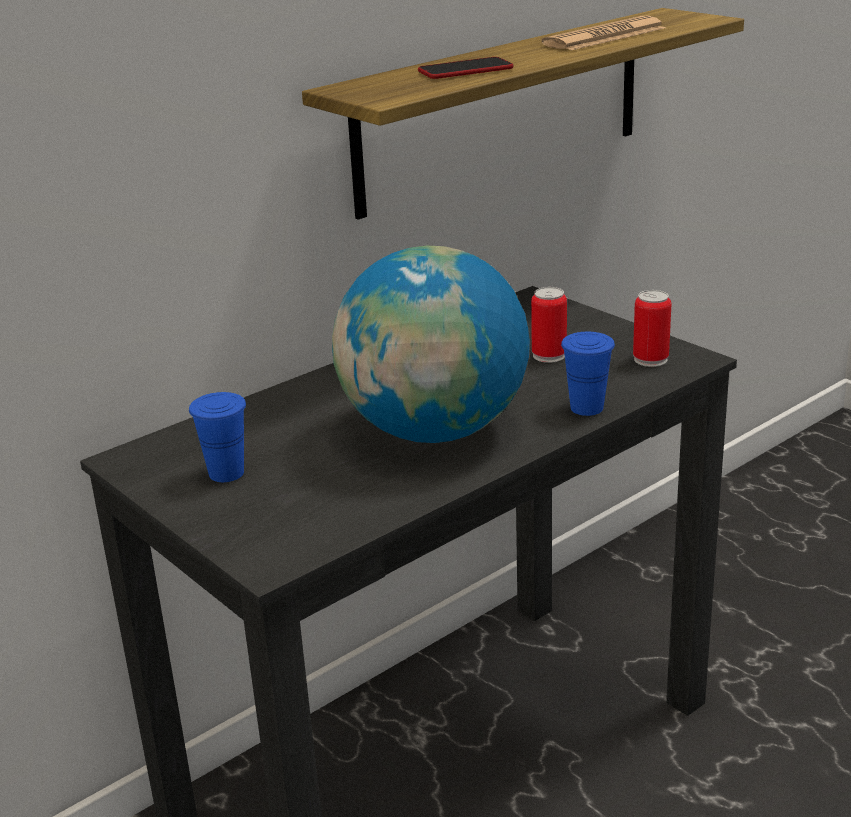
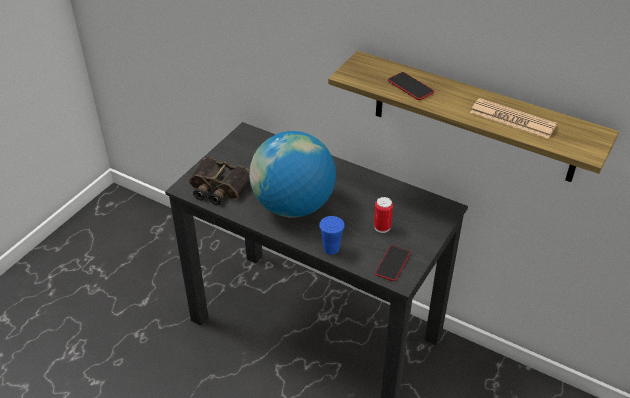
camera: 70 degrees right, 15 degrees up
(226, 473) = (242, 159): blue cup -> none
(305, 513) = (219, 187): none -> binoculars
(650, 359) = (392, 263): can -> phone

